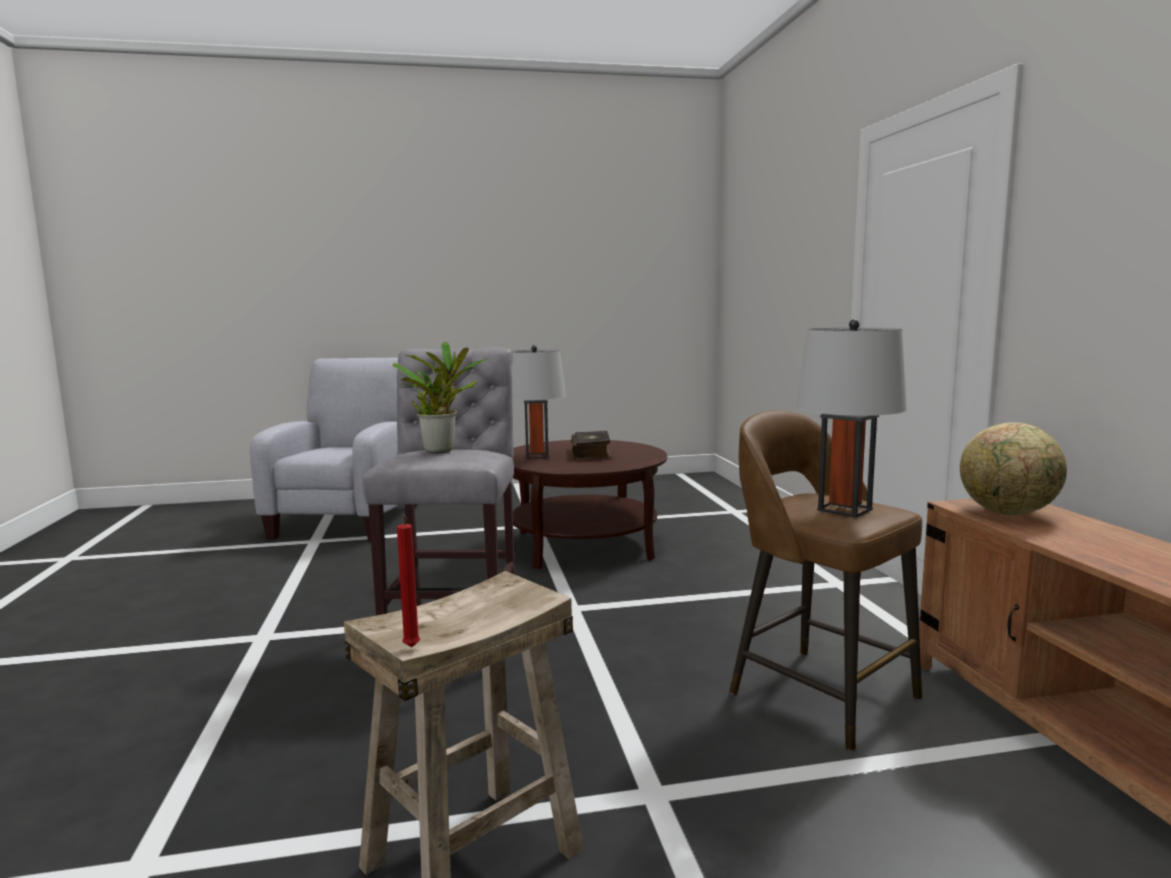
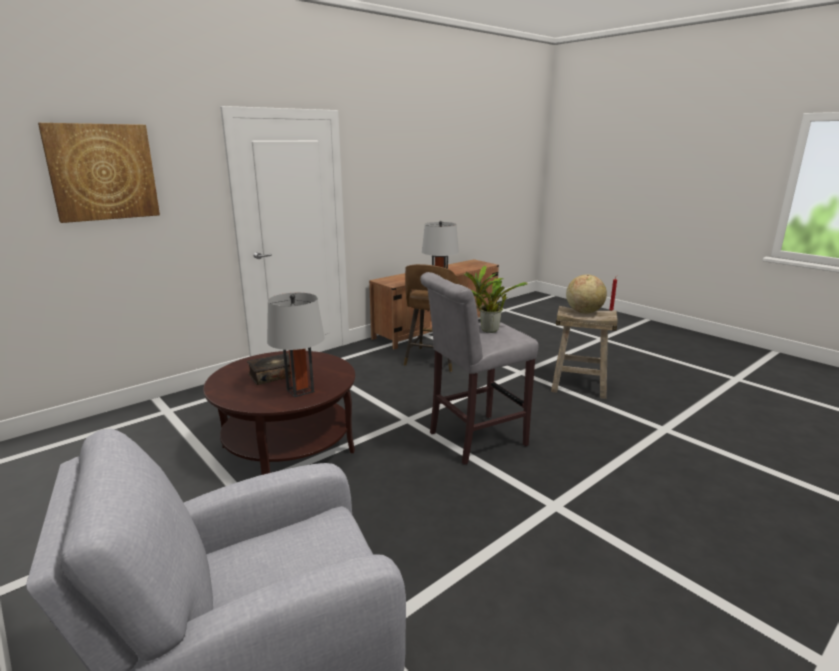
camera: 120 degrees left, 10 degrees up
(780, 238) = (102, 172): none -> picture
(1008, 513) = (399, 281): globe -> globe (584, 312)

